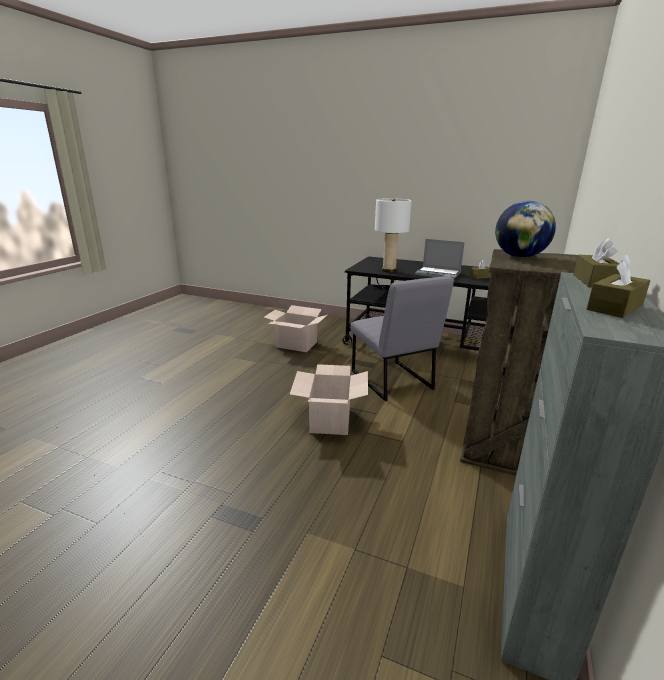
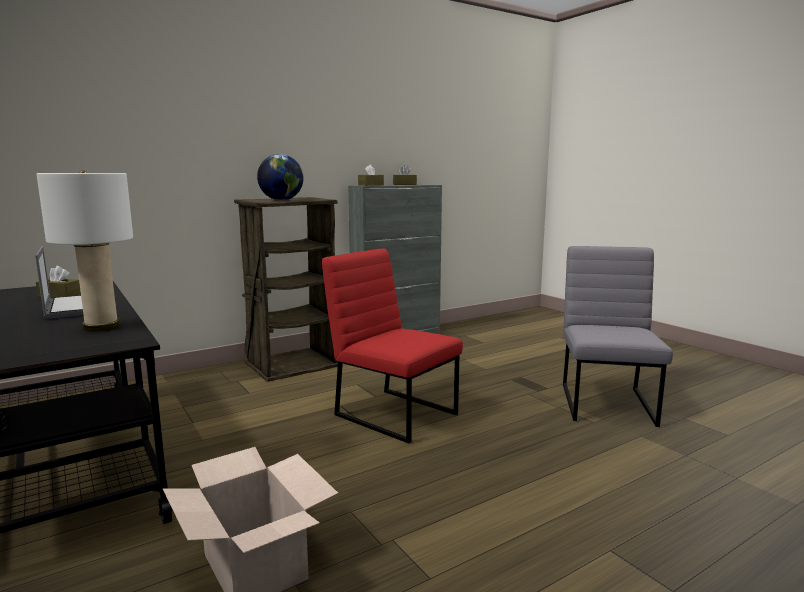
camera: 145 degrees left, 10 degrees down
(330, 420) = (393, 413): cardboard box -> red chair
(392, 381) = (255, 428): grey chair -> grey chair (607, 402)

